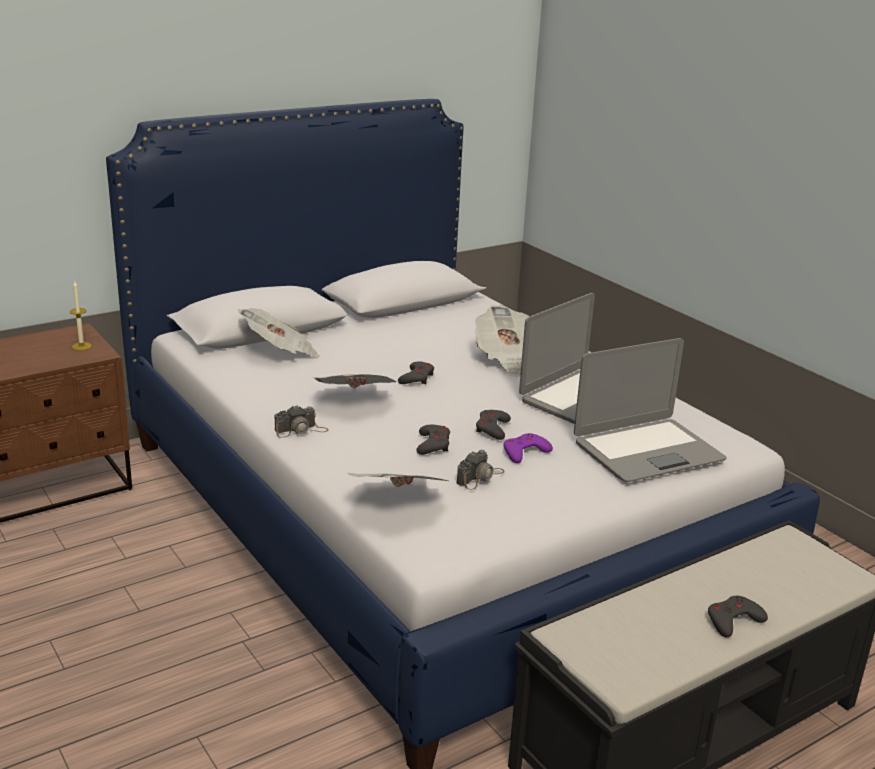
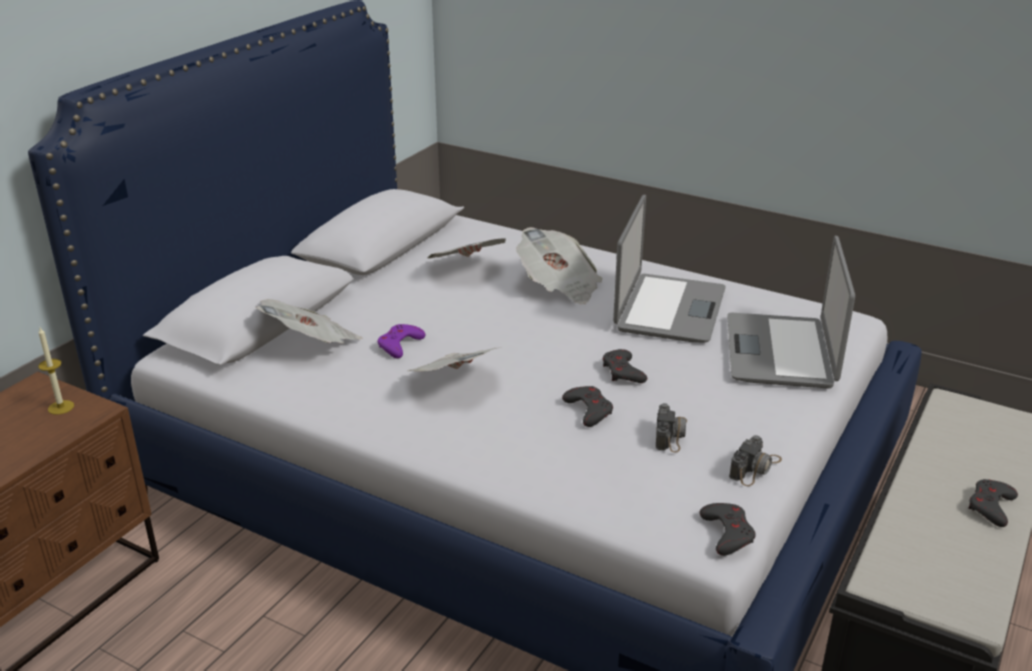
camera: 25 degrees left, 5 degrees up
(301, 430) = (434, 438): camera -> camera (755, 468)
(399, 500) = (623, 490): newspaper -> newspaper (466, 269)
(417, 378) = (490, 334): grey game controller -> grey game controller (727, 533)
(524, 452) = (678, 389): purple game controller -> purple game controller (399, 345)
(647, 451) = (781, 352): laptop -> laptop turned 150 degrees clockwise

